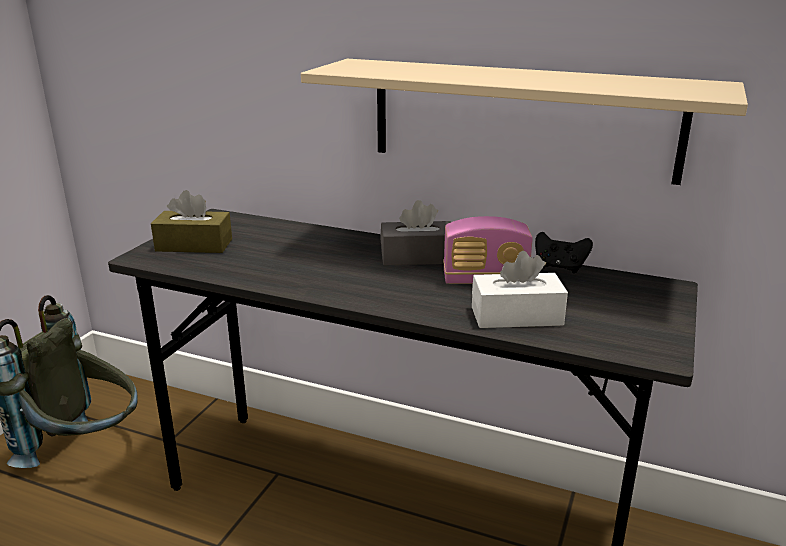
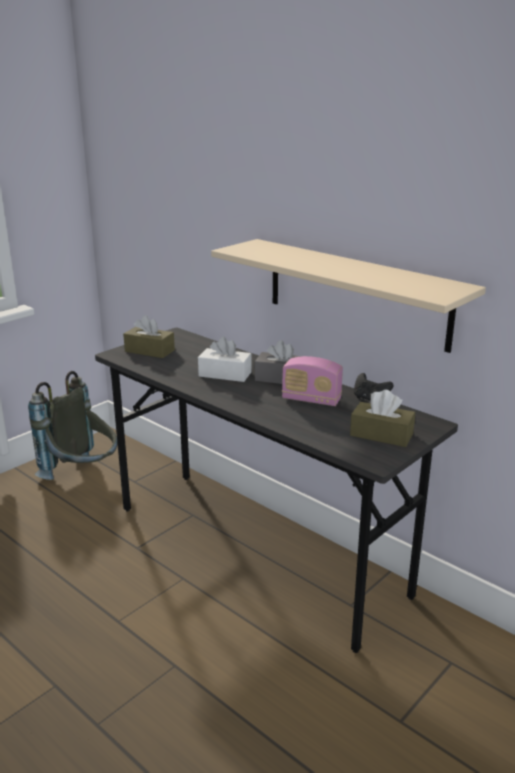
camera: 20 degrees right, 0 degrees up
(516, 316) = (309, 424): white tissue box -> white tissue box (225, 374)
(623, 313) = (381, 434): none -> brown tissue box

